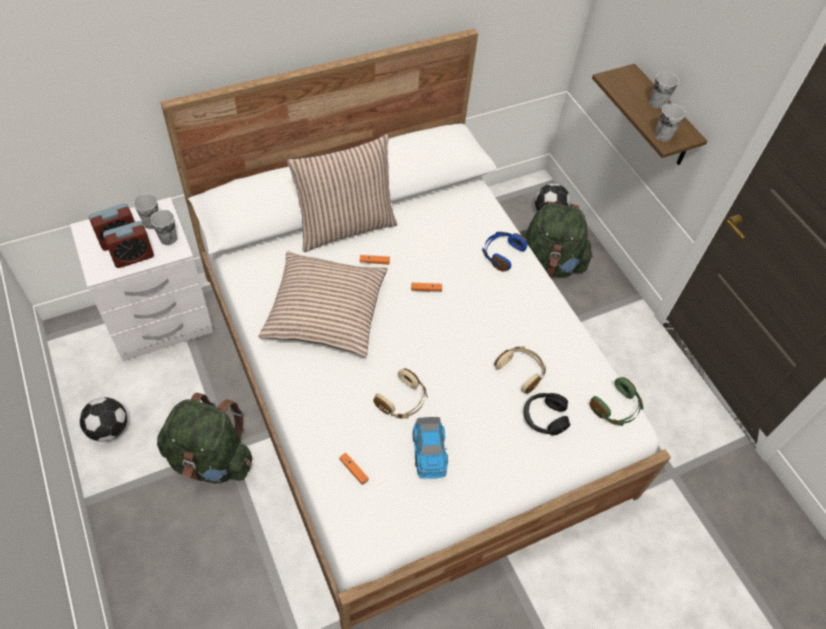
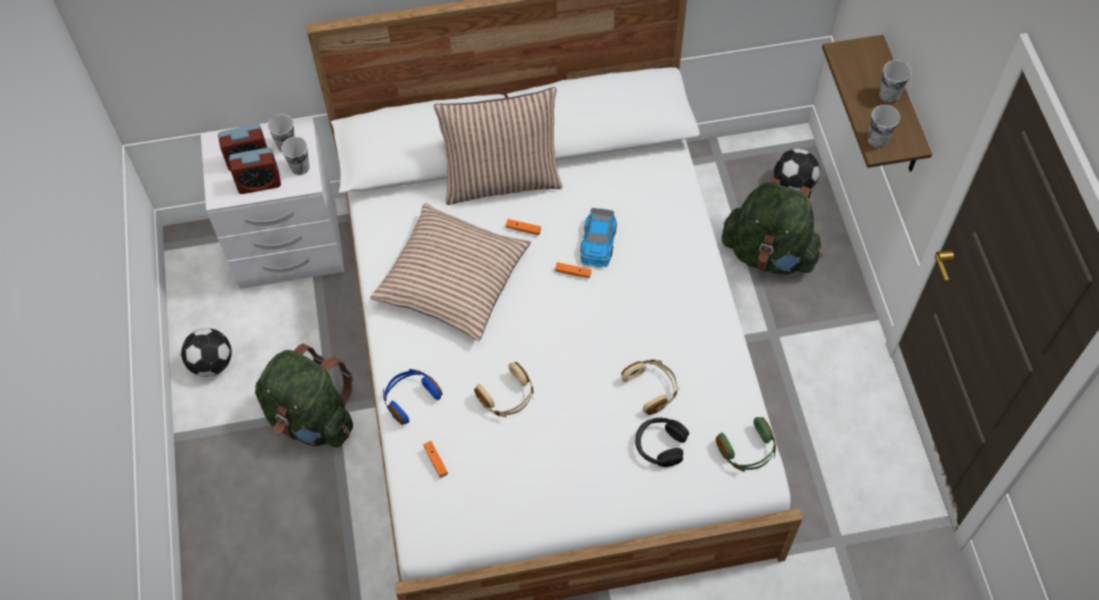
camera: 20 degrees right, 5 degrees up
(429, 452) = (520, 457): toy car -> toy car (598, 243)
(501, 254) = (675, 244): blue headphones -> blue headphones (410, 398)

